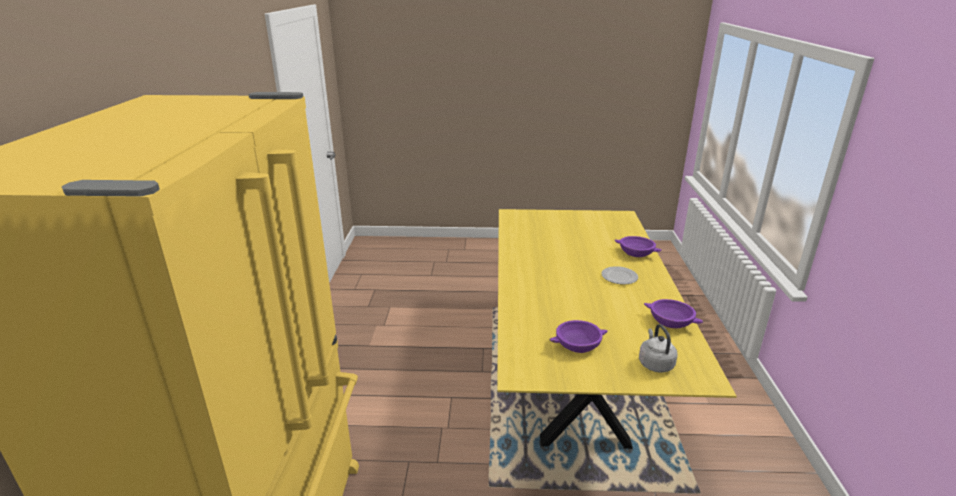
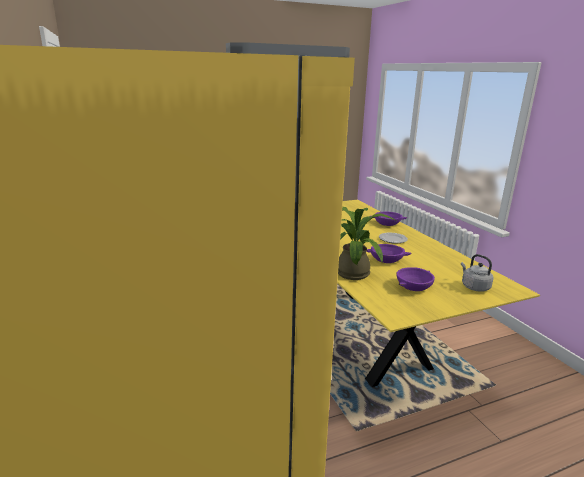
camera: 25 degrees left, 5 degrees down
(527, 310) = (353, 271): none -> potted plant
(670, 322) = (454, 260): purple bowl -> purple bowl (386, 260)

